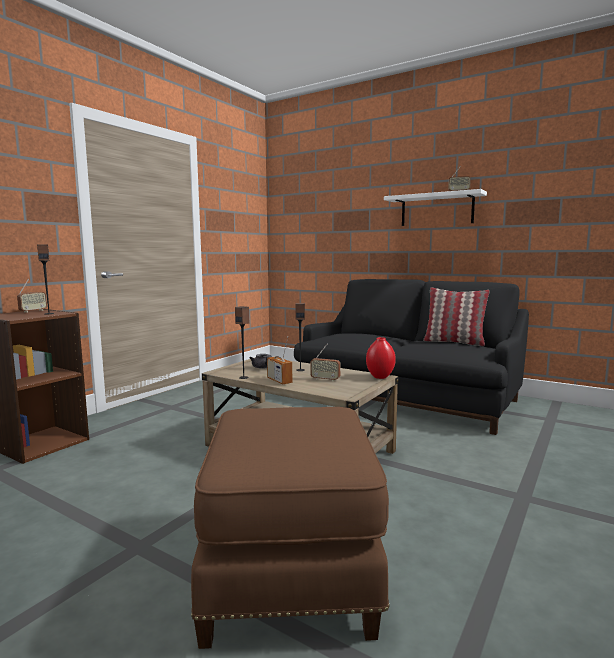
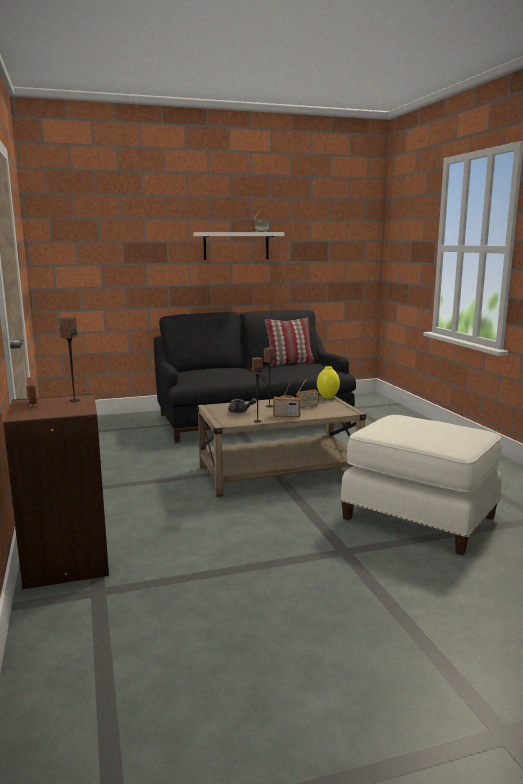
camera: 50 degrees left, 5 degrees up
(291, 566) = (419, 517): brown ottoman -> white ottoman
(380, 377) = (328, 397): red vase -> yellow vase

